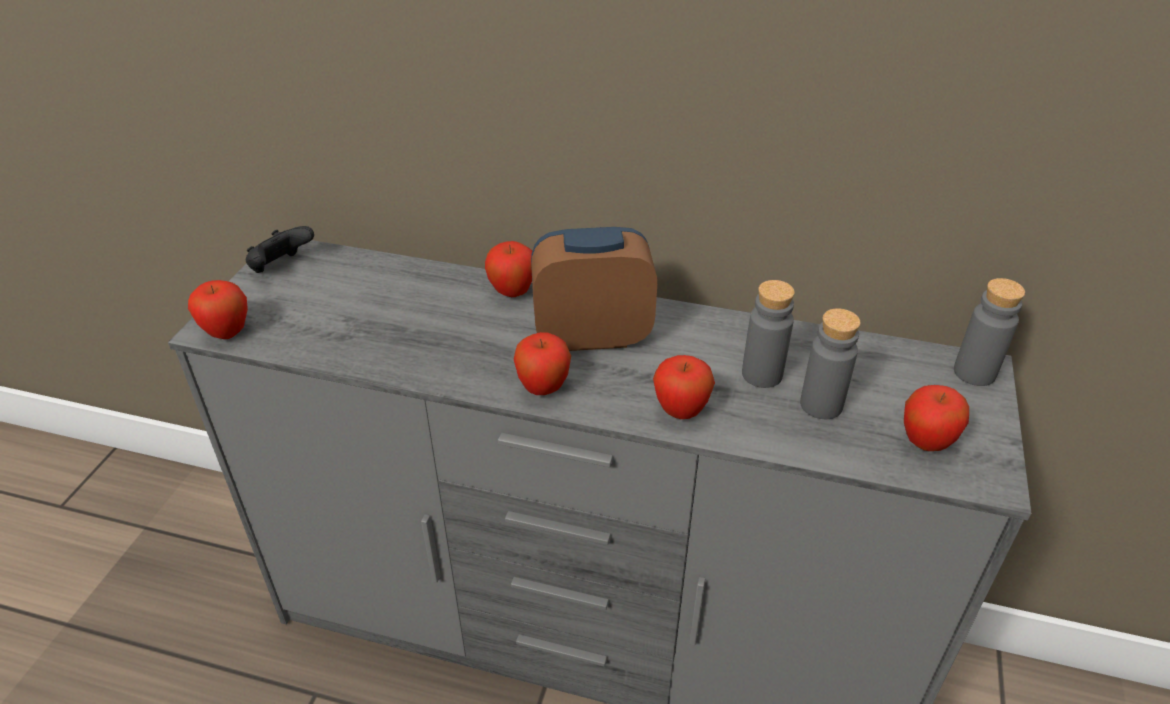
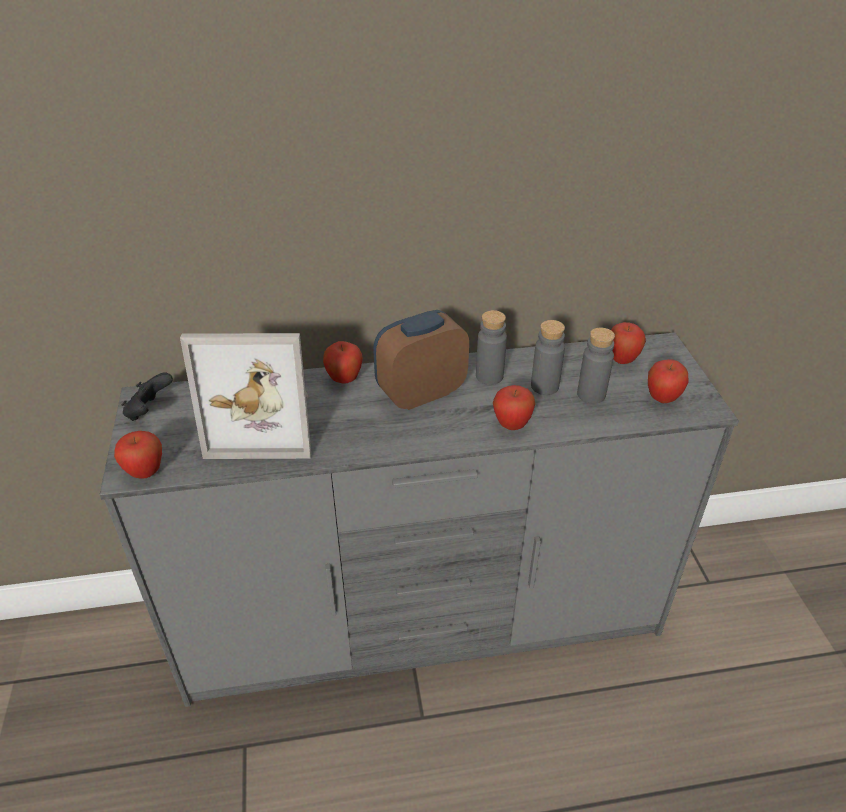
camera: 25 degrees left, 0 degrees up
(386, 317) = (264, 424): none -> picture frame
(543, 388) = (413, 438): apple -> apple (622, 360)
(974, 372) = (662, 348): grey bottle -> grey bottle (489, 376)

